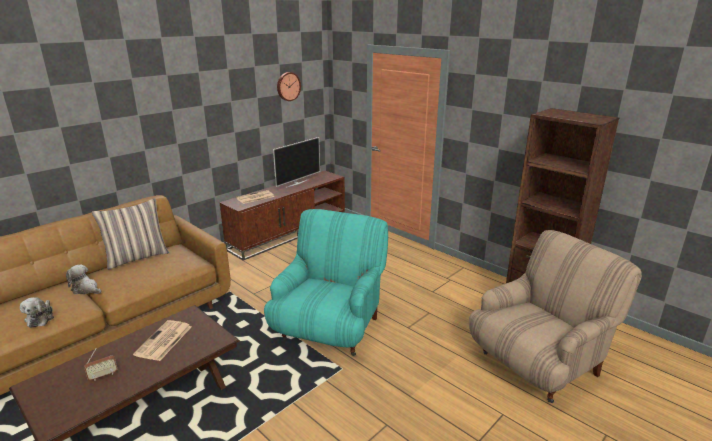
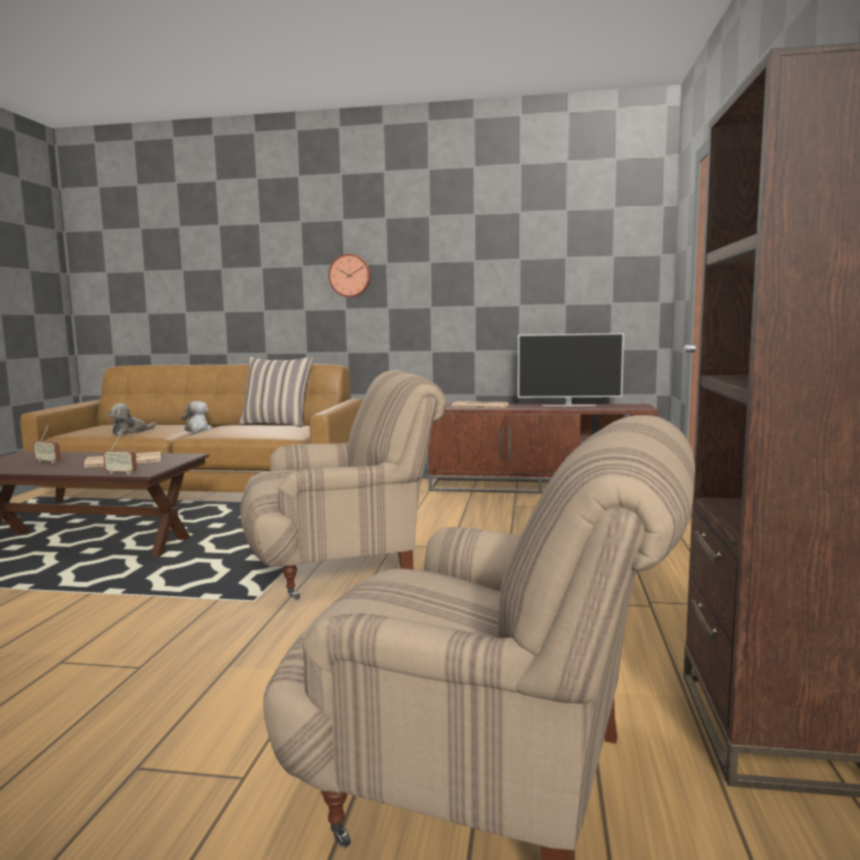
camera: 55 degrees right, 15 degrees down
(208, 348) = (121, 473): none -> radio
(288, 86) = (579, 246): wall clock -> wall clock (350, 275)
(330, 329) = (343, 568): turquoise armchair -> beige armchair

